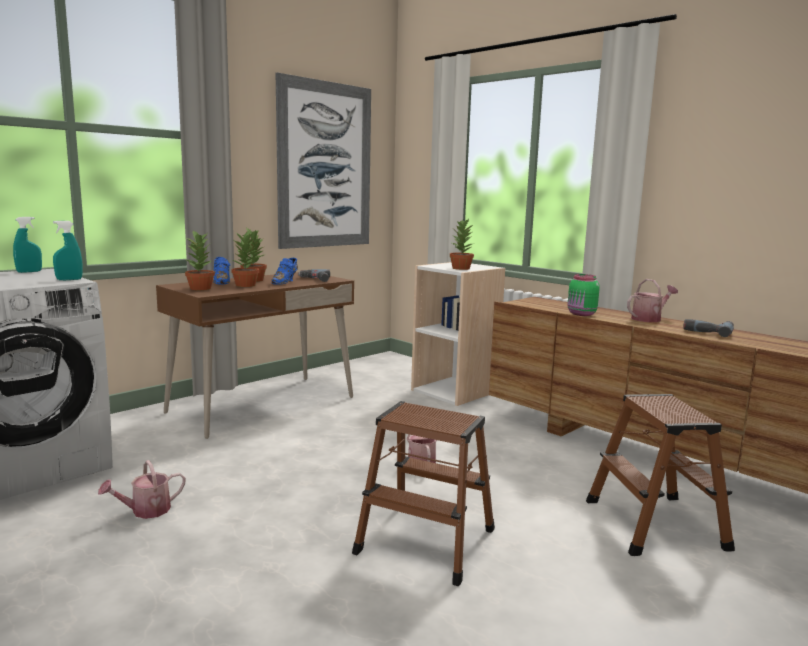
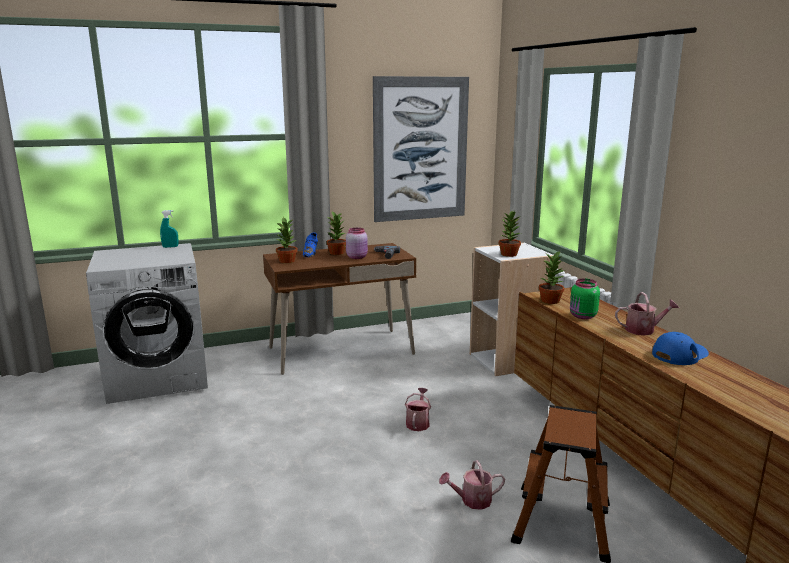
camera: 25 degrees right, 5 degrees up
(69, 279) = (182, 258): turquoise spray bottle -> none
(145, 511) = (208, 424): watering can -> watering can (472, 500)
(246, 285) = (323, 259): potted plant -> potted plant (551, 301)
(285, 282) = (357, 257): blue shoe -> pink jar
(426, 540) = (365, 489): brown step ladder -> none
(708, 331) = (679, 354): power drill -> blue cap

